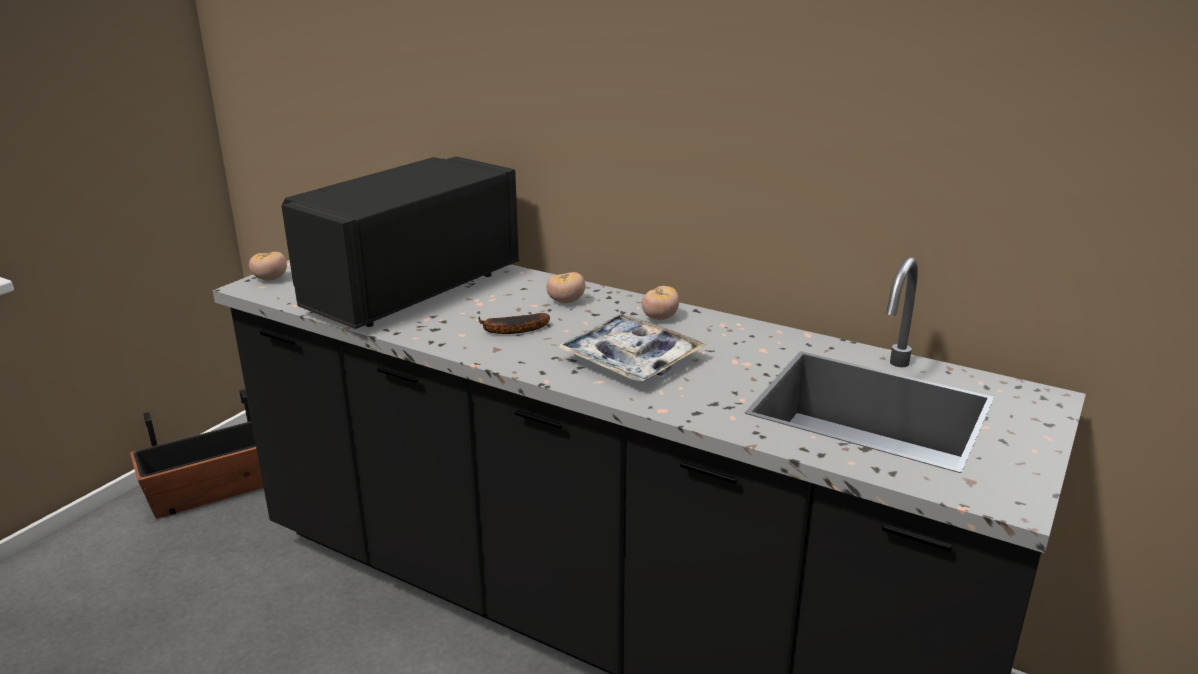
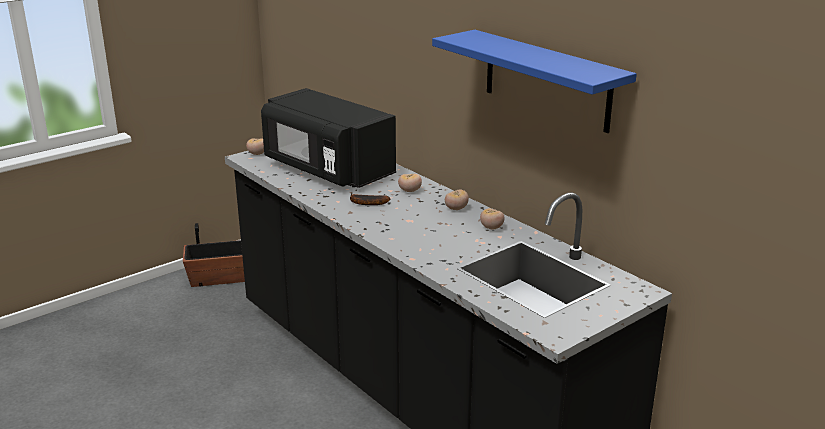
camera: 20 degrees right, 0 degrees up
(407, 288) = (327, 169): black microwave -> black microwave turned 105 degrees counterclockwise
(631, 360) = (418, 230): tray -> none
(739, 338) = (491, 228): none -> tomato
(821, 83) = (546, 80): none -> blue shelf

